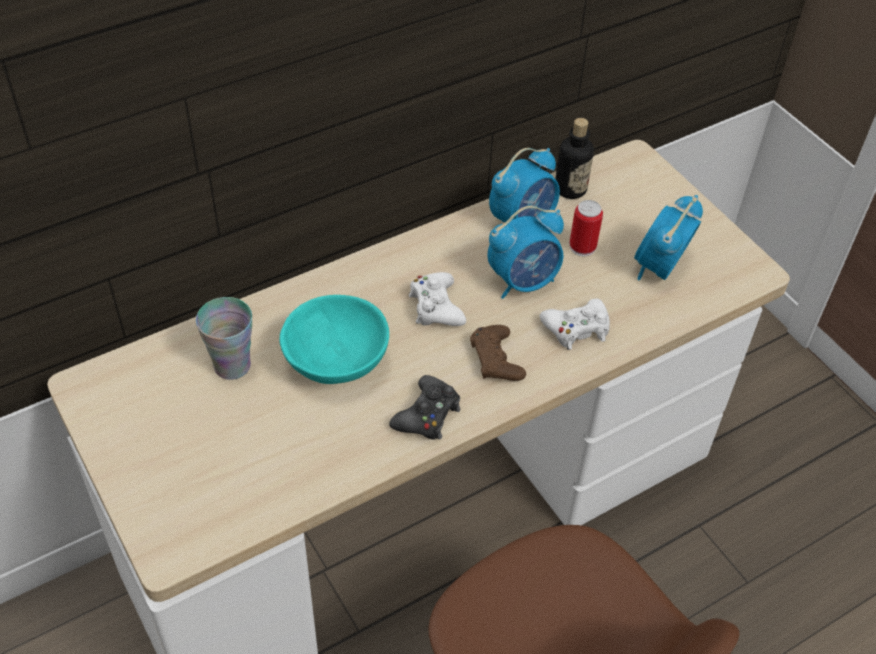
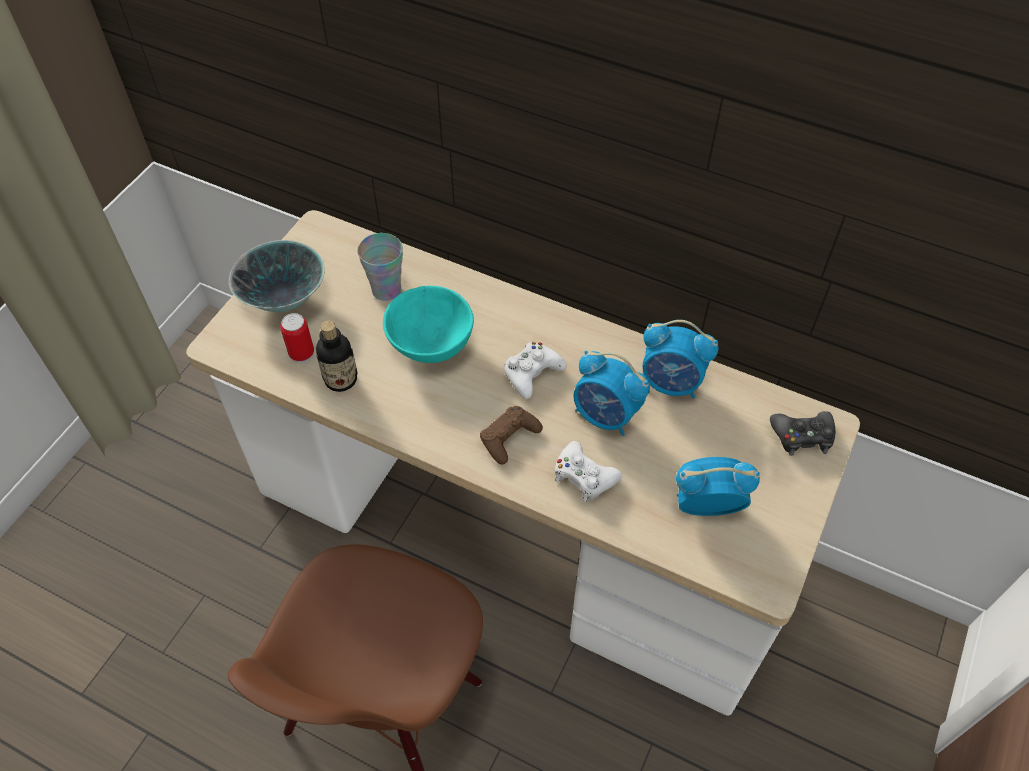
camera: 60 degrees right, 5 degrees up
(161, 460) = (285, 300): none -> bowl
(427, 415) = (423, 422): black game controller -> black game controller (802, 436)
(570, 189) = (742, 397): bottle -> bottle (341, 379)
(582, 247) = (681, 437): can -> can (301, 353)

